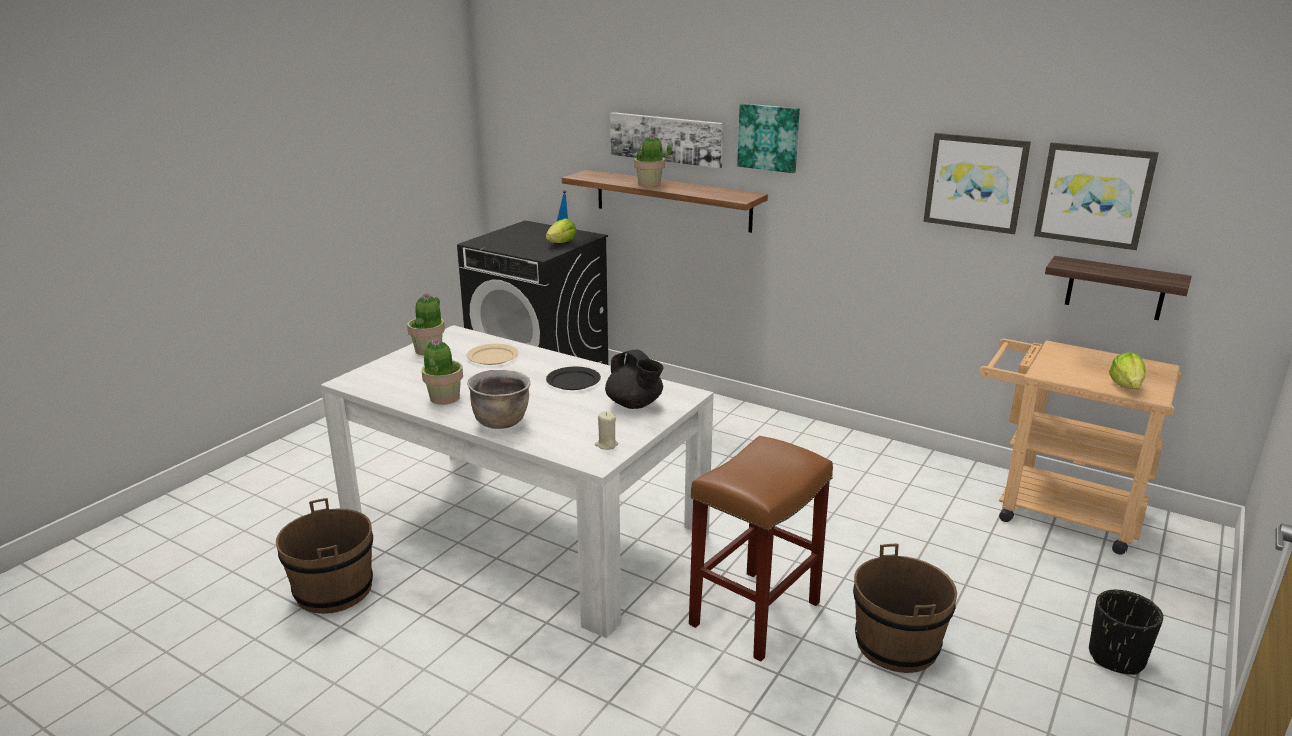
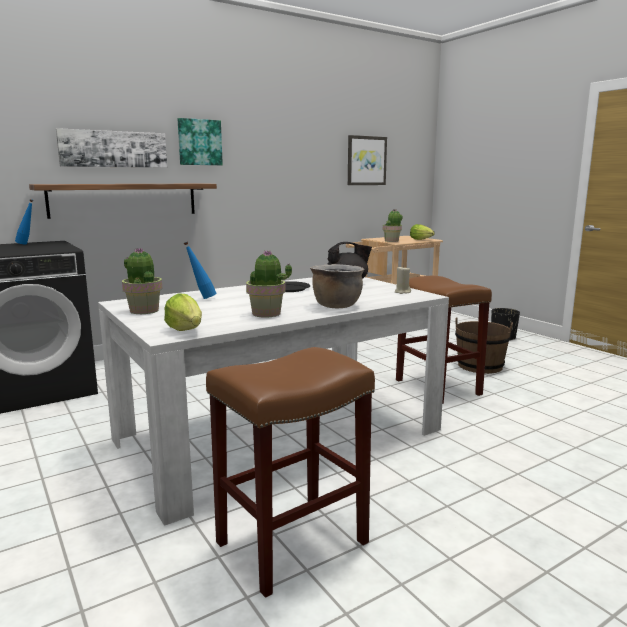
camera: 65 degrees left, 10 degrees down
(333, 590) = (291, 544): brown bucket -> brown stool
(493, 356) = (201, 298): beige plate -> blue bottle
(561, 243) = (51, 245): lettuce -> lettuce (185, 330)
(649, 184) = (119, 183): potted plant -> potted plant (392, 241)
(975, 182) = (319, 160): picture -> none
(1115, 288) = (379, 206): shelf -> none

